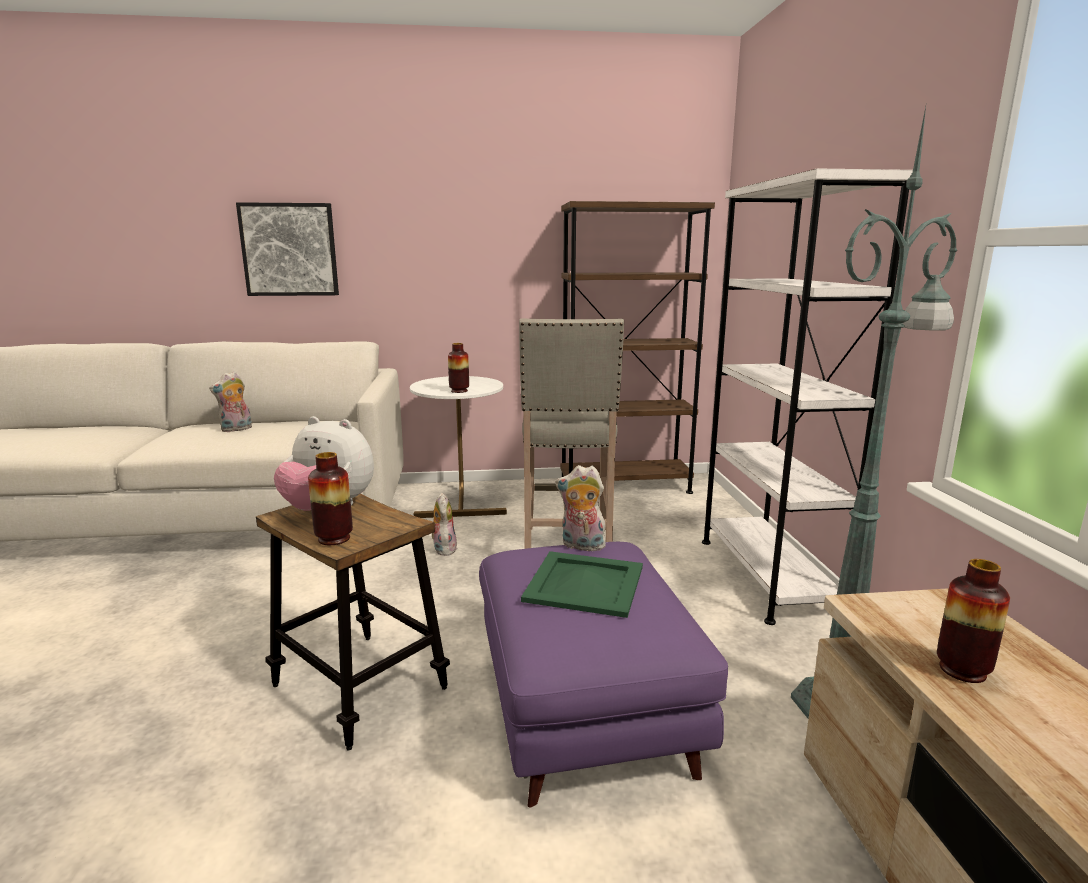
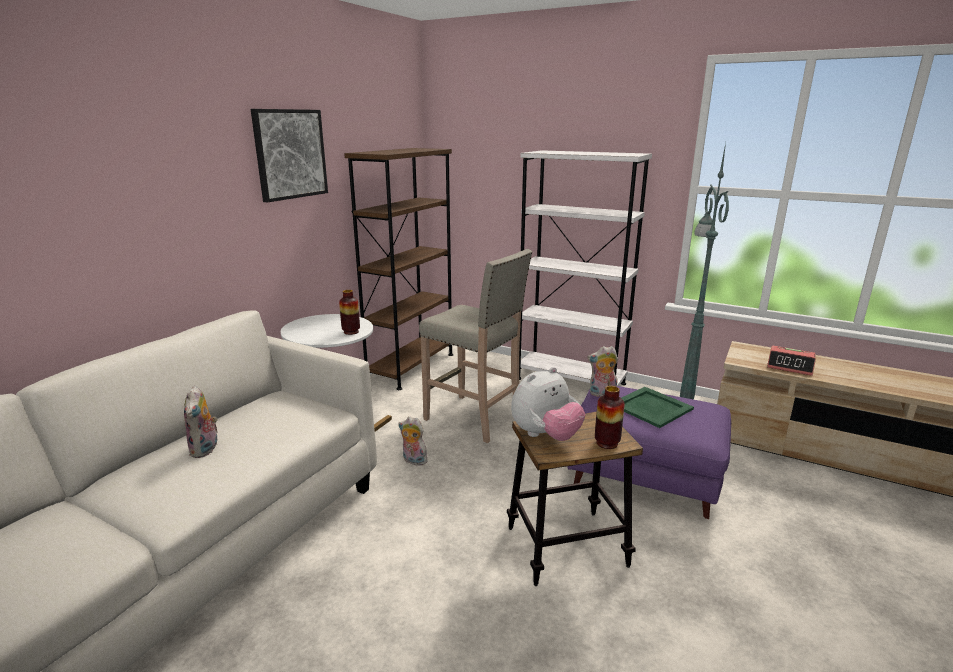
camera: 55 degrees left, 5 degrees up
(289, 250) = (116, 227): picture -> picture (290, 154)
(581, 546) = (602, 394): plush toy -> plush toy turned 45 degrees clockwise
(962, 670) = (790, 366): vase -> alarm clock

